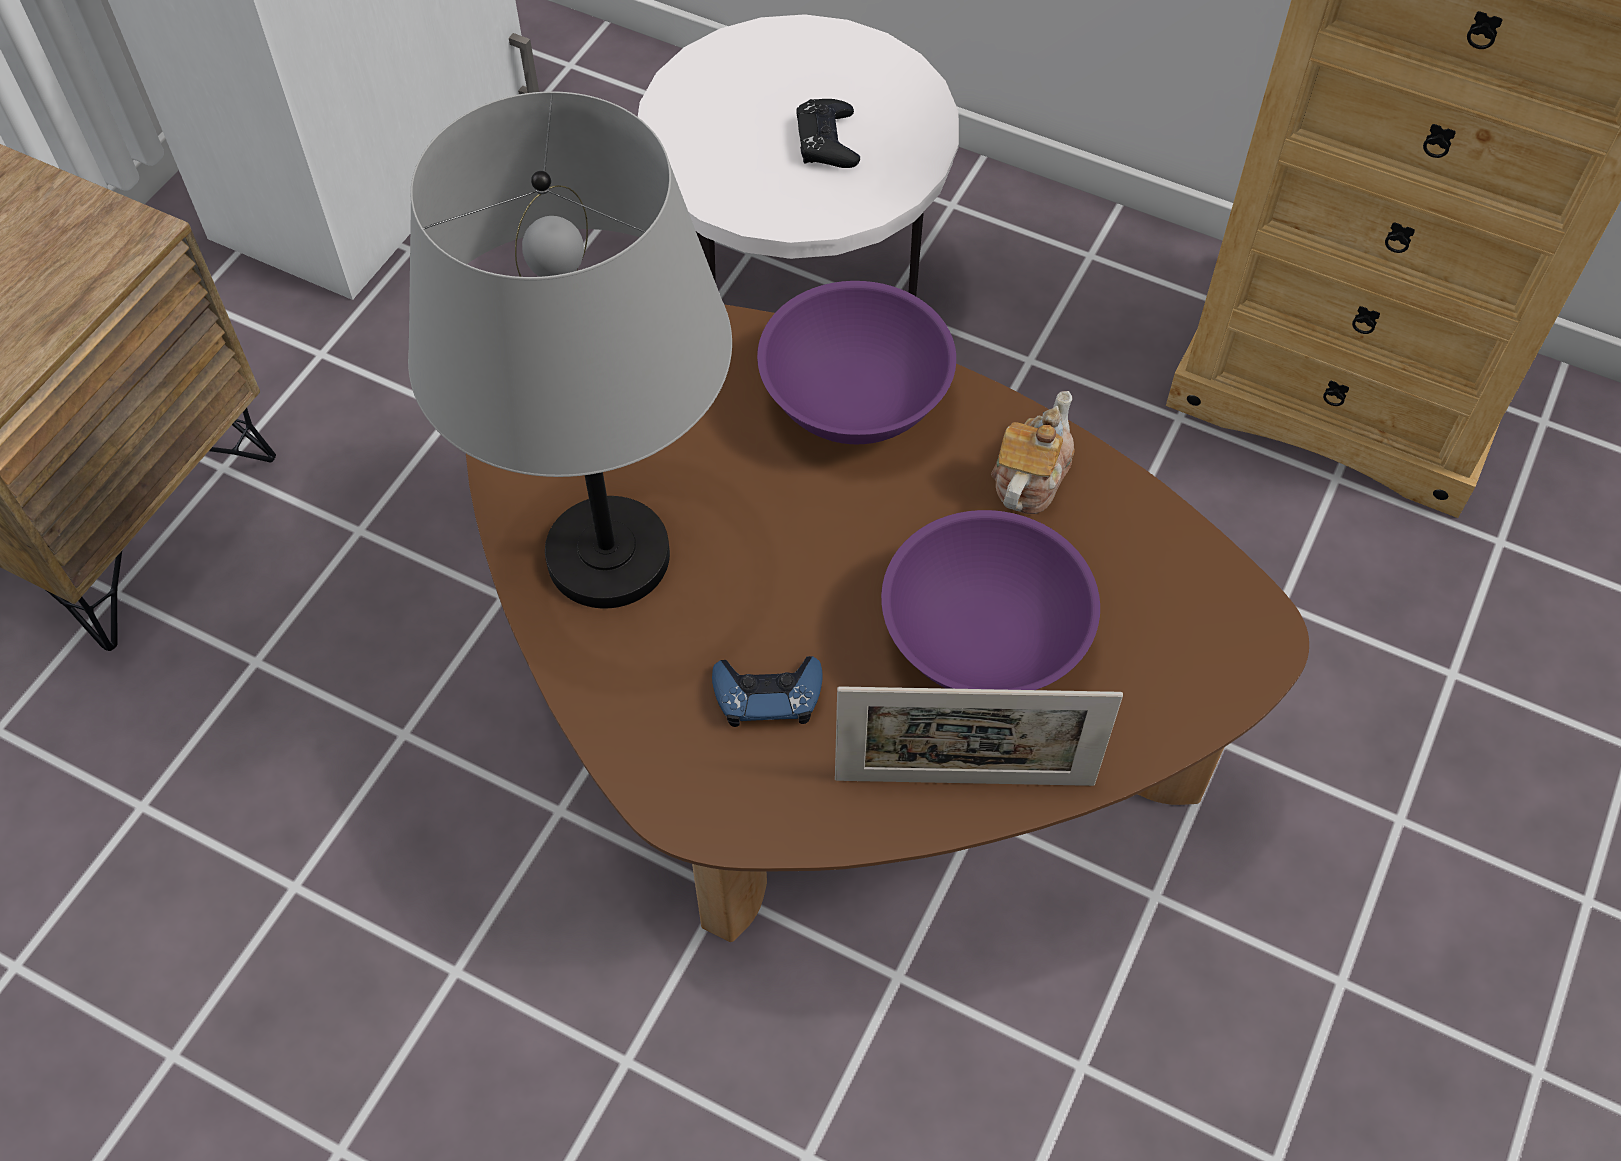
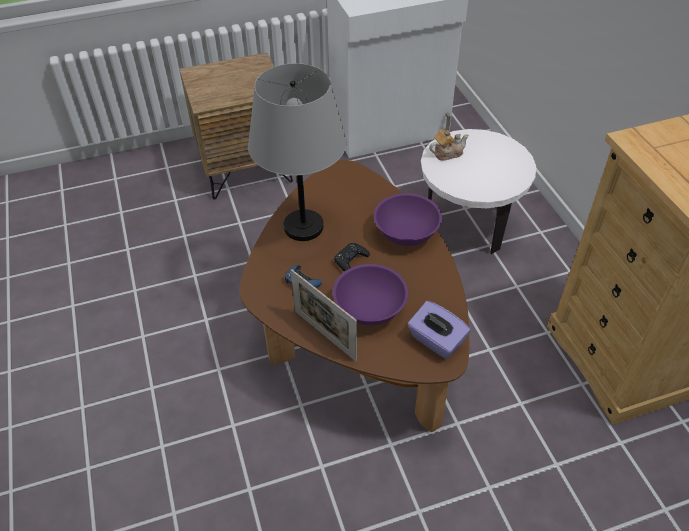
camera: 45 degrees right, 10 degrees down
(827, 141) = (480, 172): black game controller -> black game controller (351, 260)
(1029, 477) = (430, 281): teapot -> teapot (447, 153)
(1188, 604) = (436, 341): none -> purple tissue box

